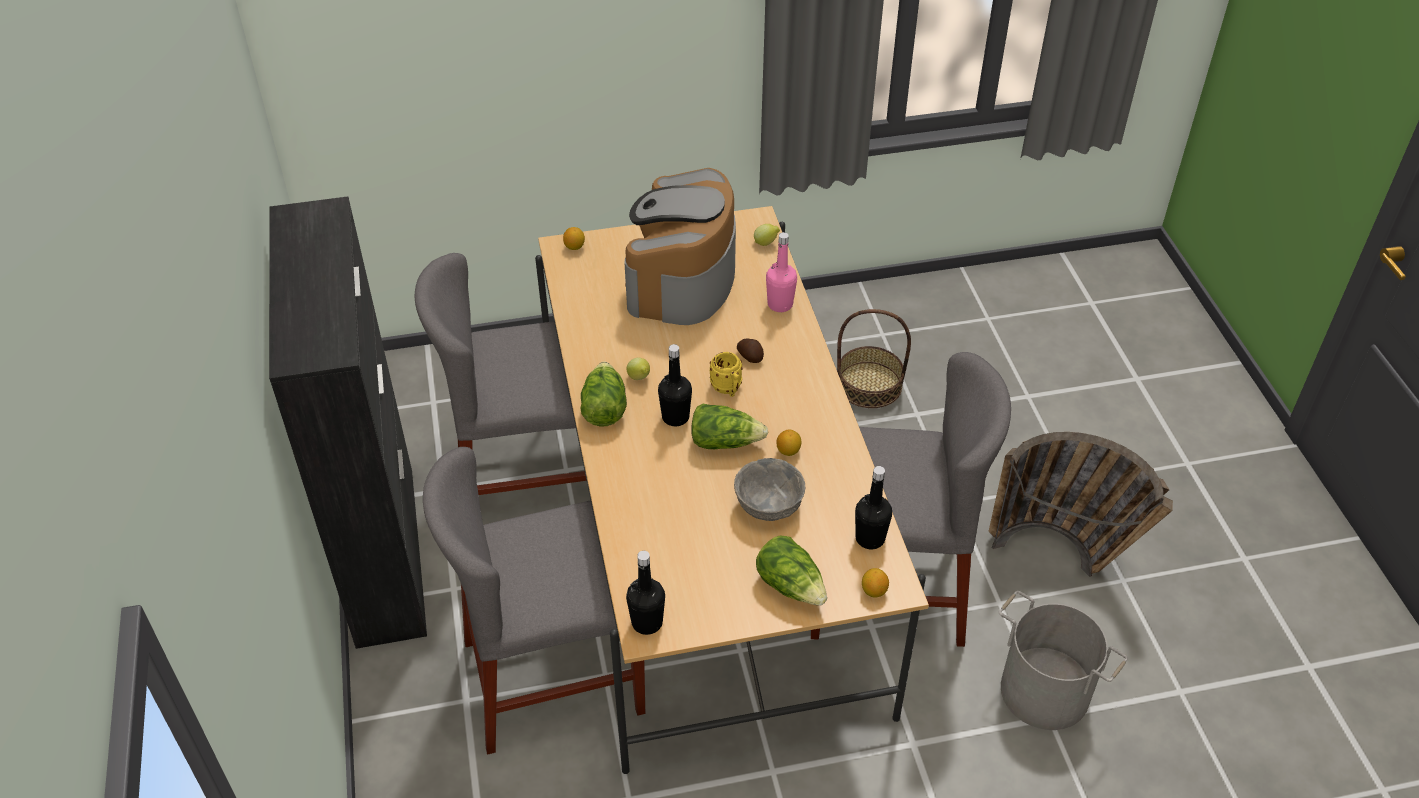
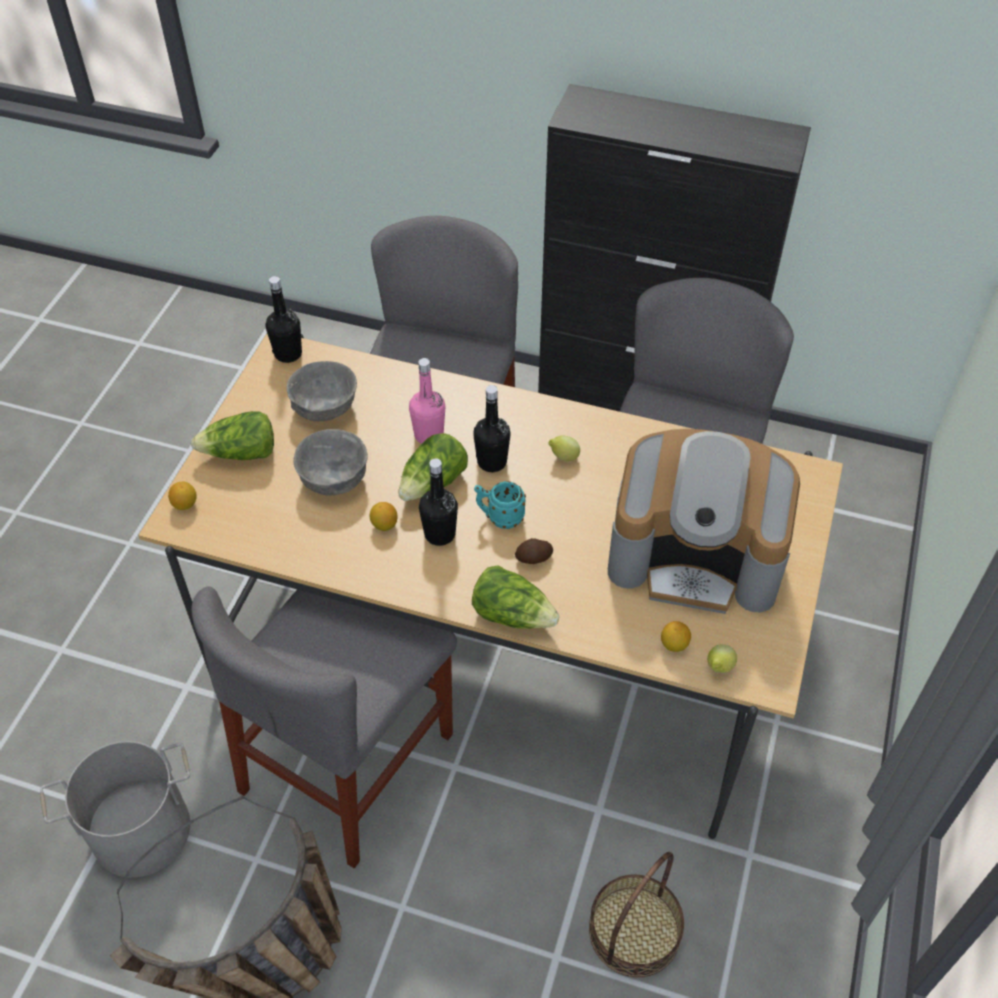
camera: 120 degrees right, 5 degrees up
(574, 247) = (808, 486): lemon -> lemon (674, 645)
(603, 407) = (542, 417): lettuce -> lettuce (512, 614)
(682, 279) = (696, 555): coffee machine -> coffee machine turned 150 degrees clockwise
(696, 555) = (324, 408): none -> grey bowl
(728, 389) = (499, 517): yellow mug -> turquoise mug
(780, 304) = (598, 625): pink bottle -> pink bottle (429, 435)
(870, 538) = (237, 532): black bottle -> black bottle (440, 534)

